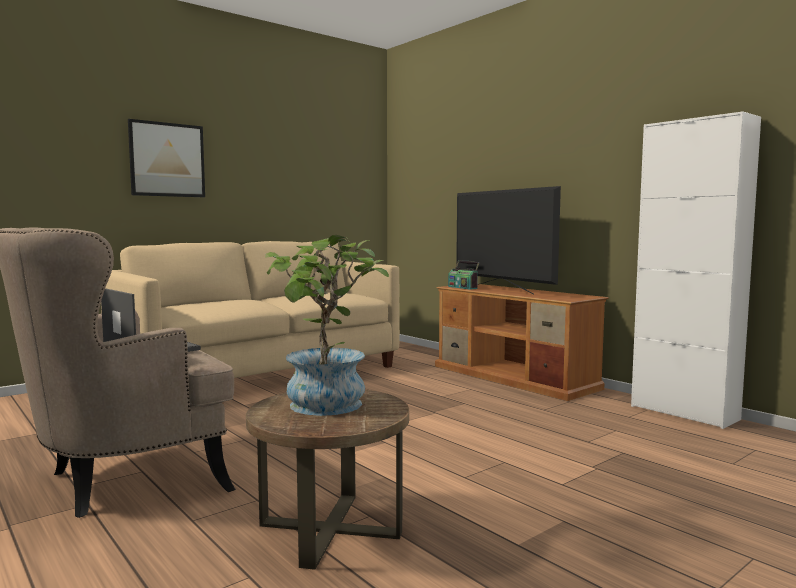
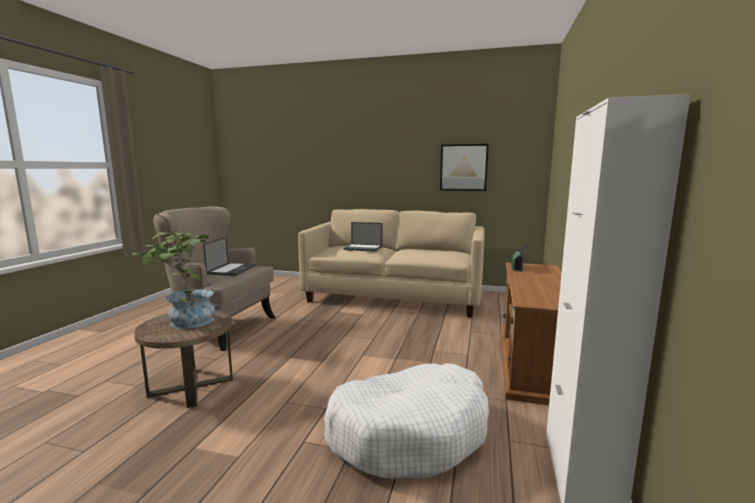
camera: 55 degrees right, 5 degrees up
(167, 160) = (369, 158): picture -> picture (463, 167)
(232, 300) = (363, 248): none -> laptop
(502, 290) = (535, 277): television -> none
(588, 441) = (409, 432): none -> white dog bed

